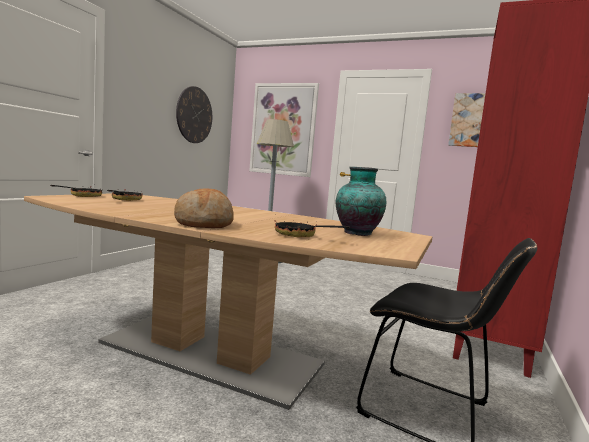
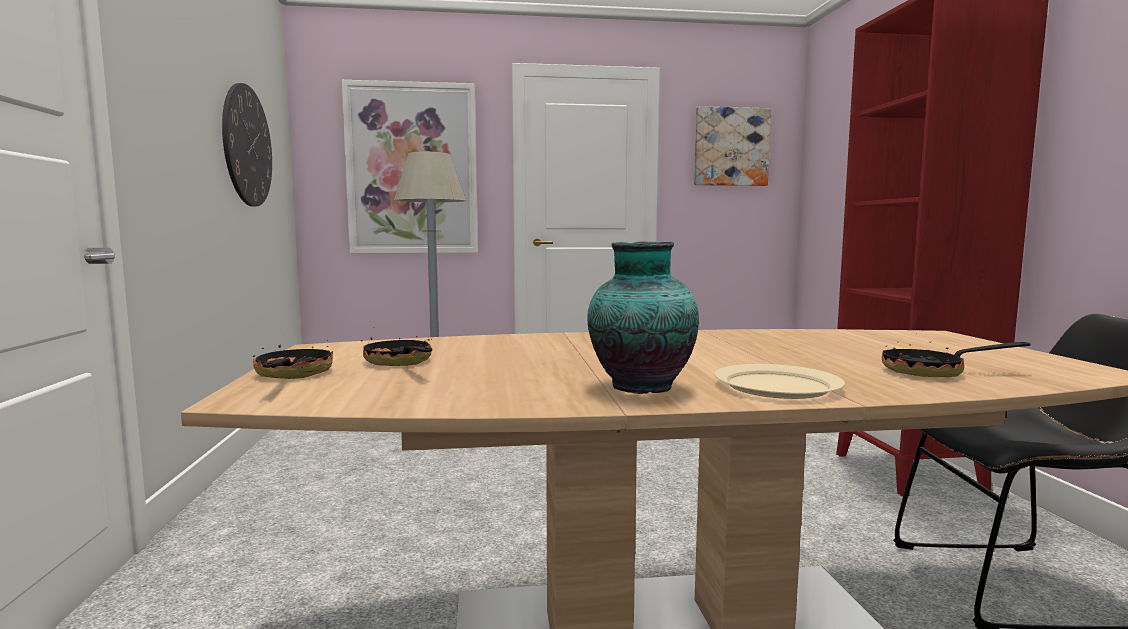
camera: 30 degrees left, 0 degrees up
(204, 224) = (778, 386): bread -> beige plate
(356, 233) = (915, 348): vase -> vase (639, 387)

